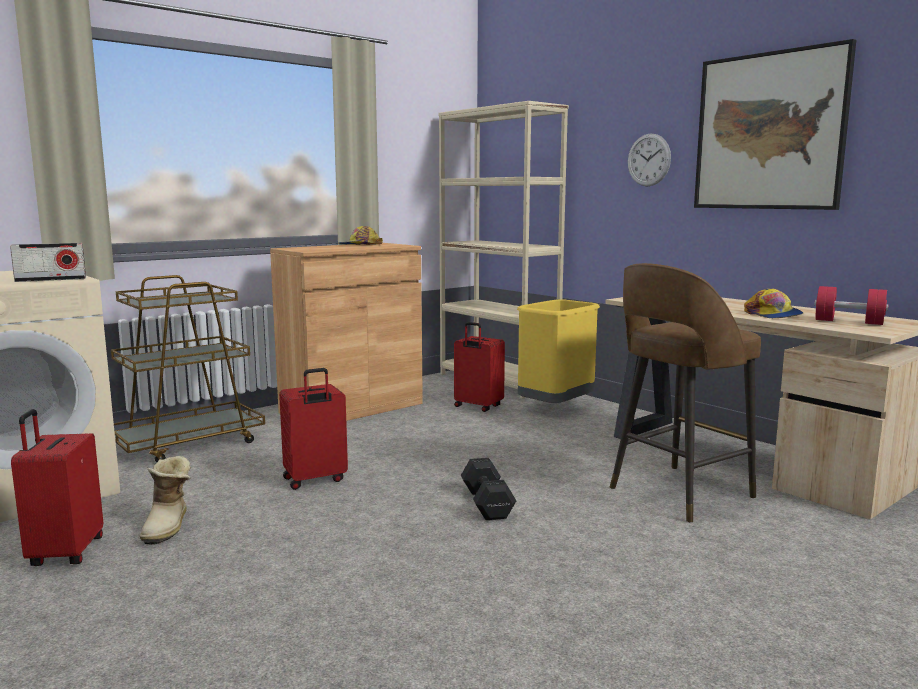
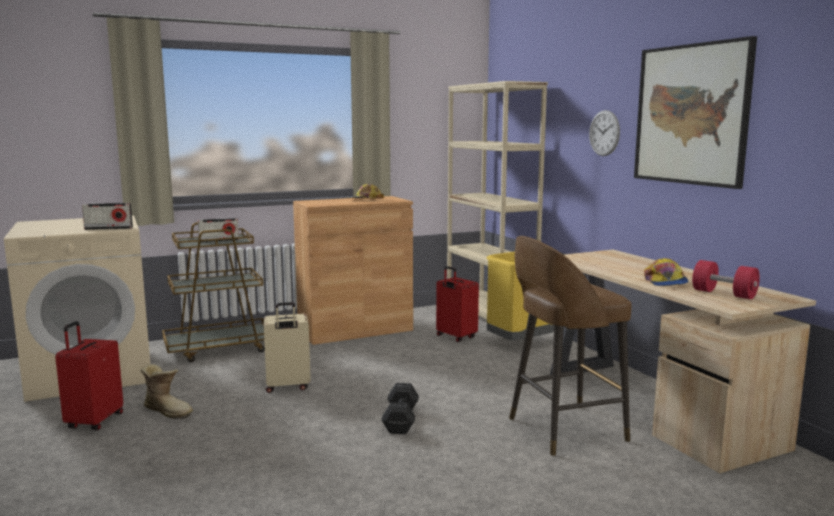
camera: 15 degrees right, 0 degrees up
(169, 526) = (168, 411): boot -> boot turned 75 degrees counterclockwise
(187, 299) = (219, 240): none -> radio
(315, 480) = (287, 387): red suitcase -> beige suitcase

